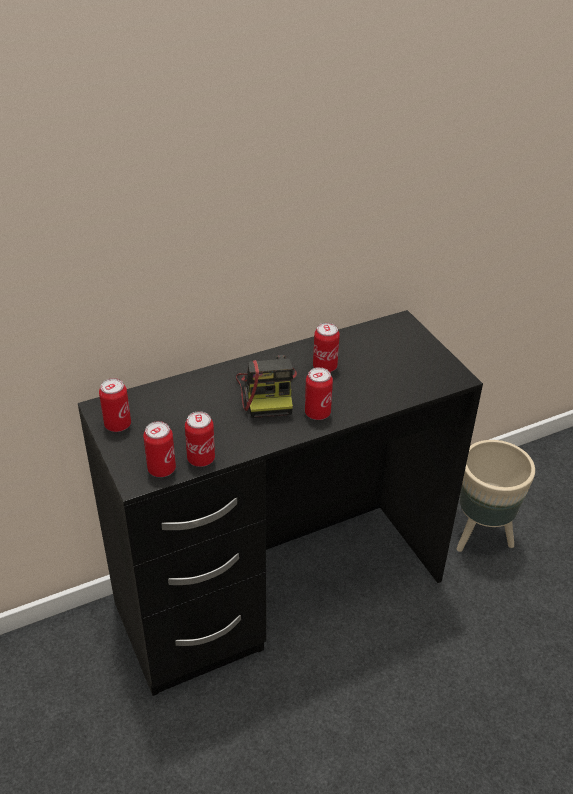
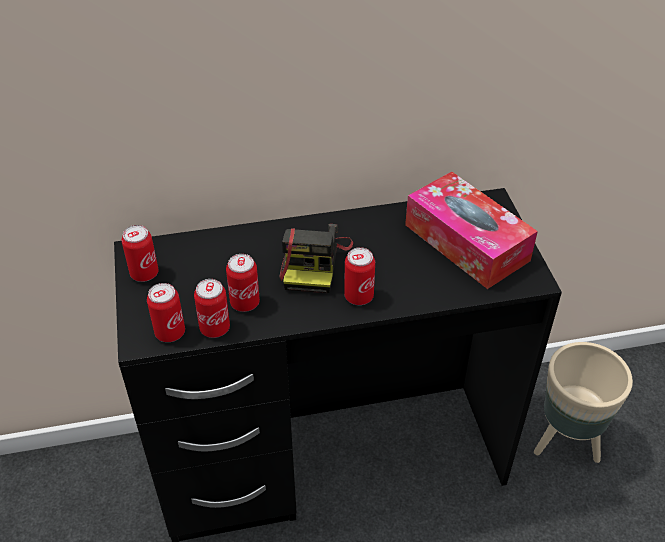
camera: 15 degrees right, 5 degrees up
(325, 367) = (386, 242): can -> can (245, 303)
(392, 357) = (466, 242): none -> tissue box

